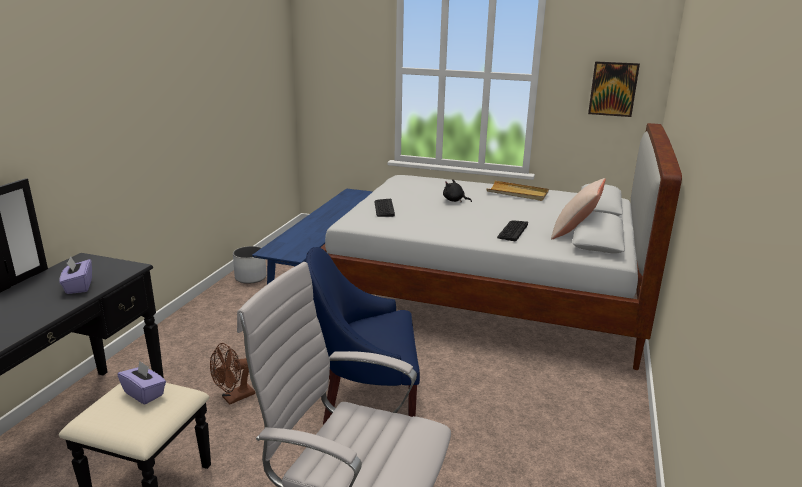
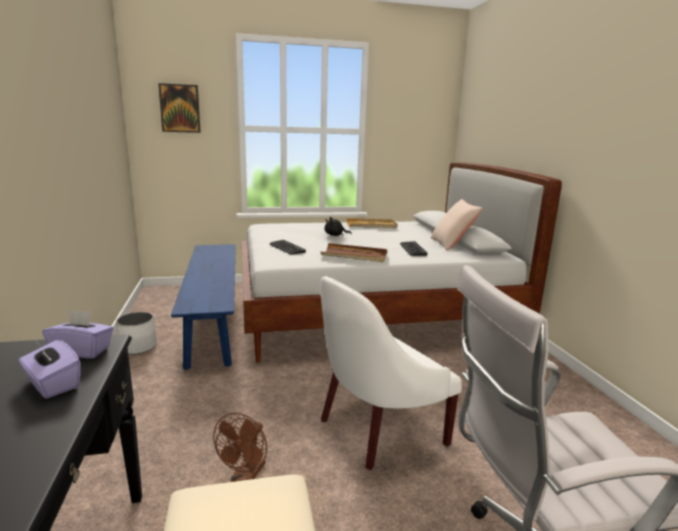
camera: 30 degrees left, 5 degrees down
(144, 393) = (235, 506): purple tissue box -> purple tissue box (82, 351)
(366, 399) = (377, 428): blue armchair -> white armchair
(436, 228) = (355, 255): none -> brown tray
(613, 89) = (420, 138): picture -> picture (180, 108)

